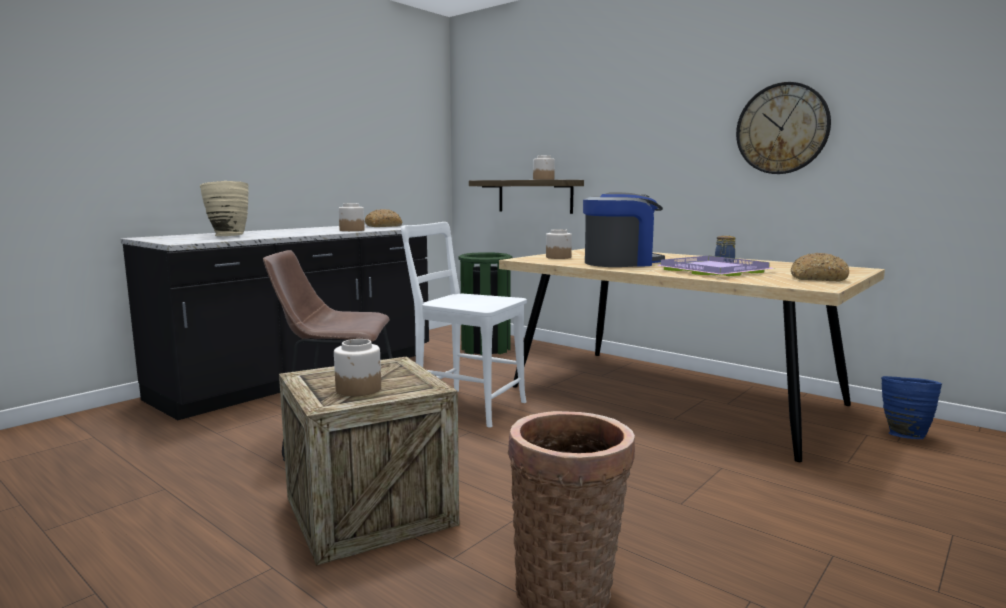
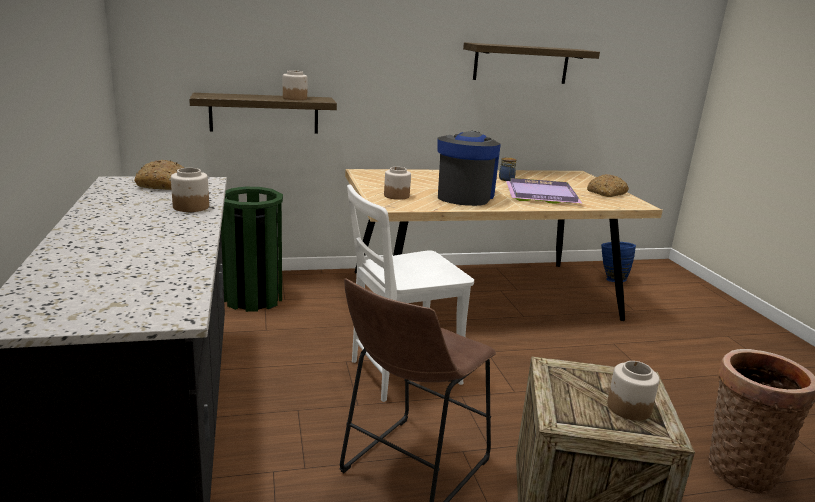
camera: 55 degrees left, 10 degrees up
(227, 236) = (132, 272): beige vase -> none
(782, 129) = (521, 64): wall clock -> shelf

